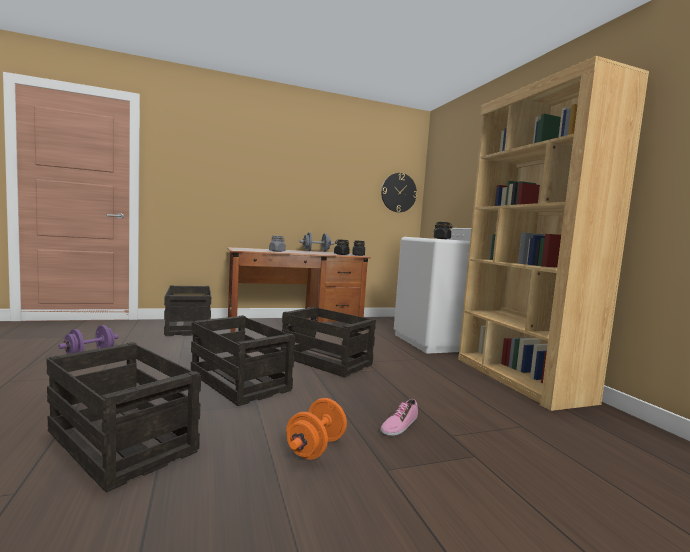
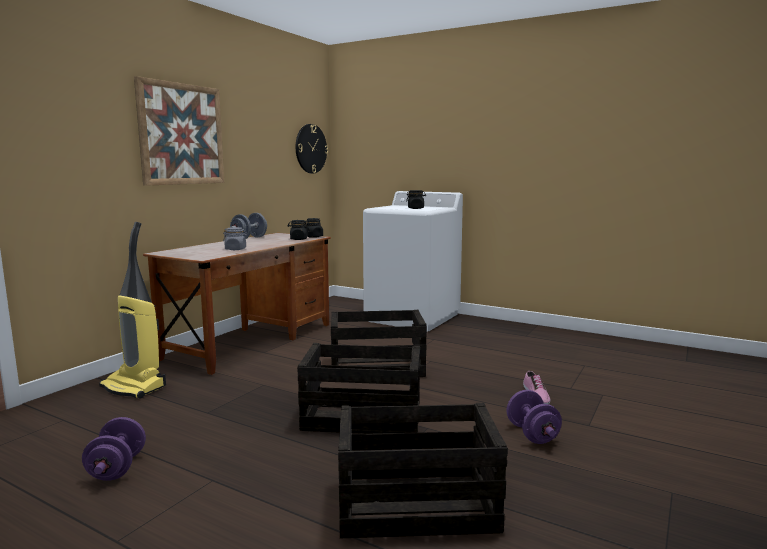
camera: 40 degrees left, 5 degrees up
(188, 327) = (135, 387): crate -> vacuum cleaner
(272, 173) = (182, 134): none -> picture
(315, 448) = (532, 434): orange dumbbell -> purple dumbbell
(519, 379) = (521, 331): brown bookcase -> none

